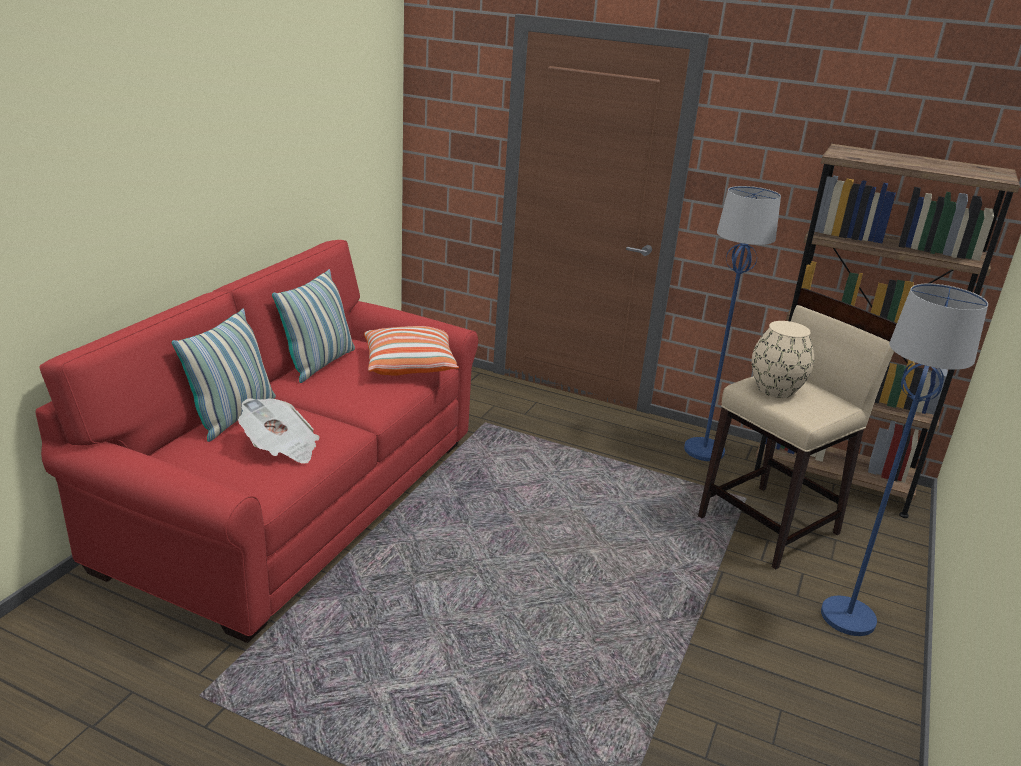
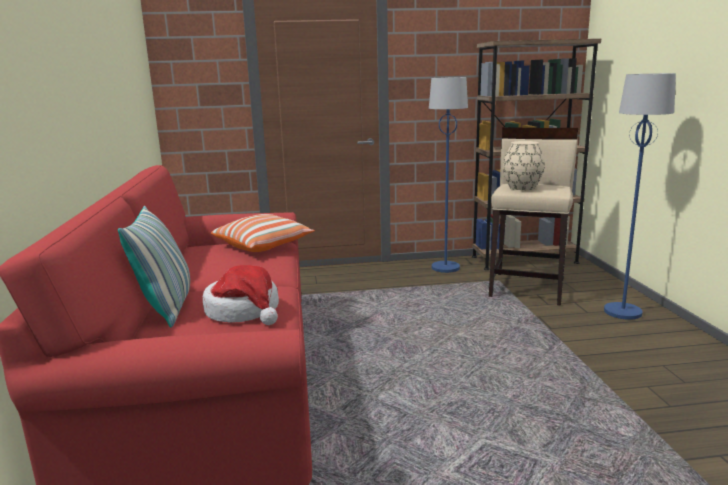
camera: 30 degrees left, 10 degrees down
(281, 448) = (244, 311): newspaper -> hat
(319, 363) = (190, 262): pillow -> none

